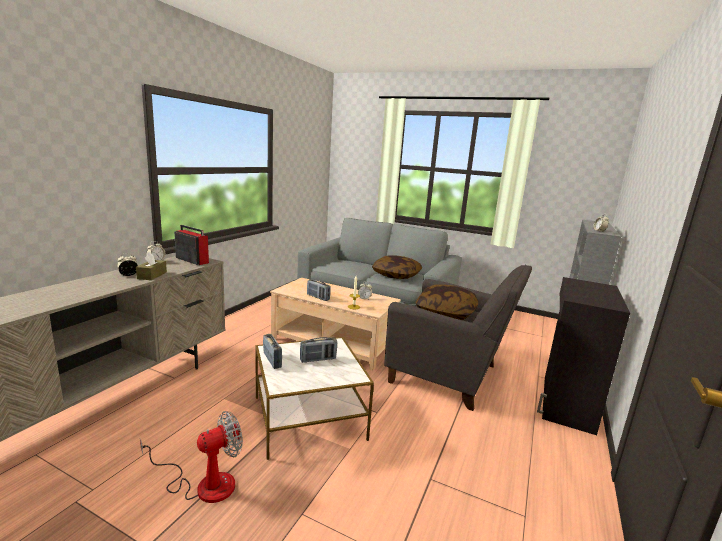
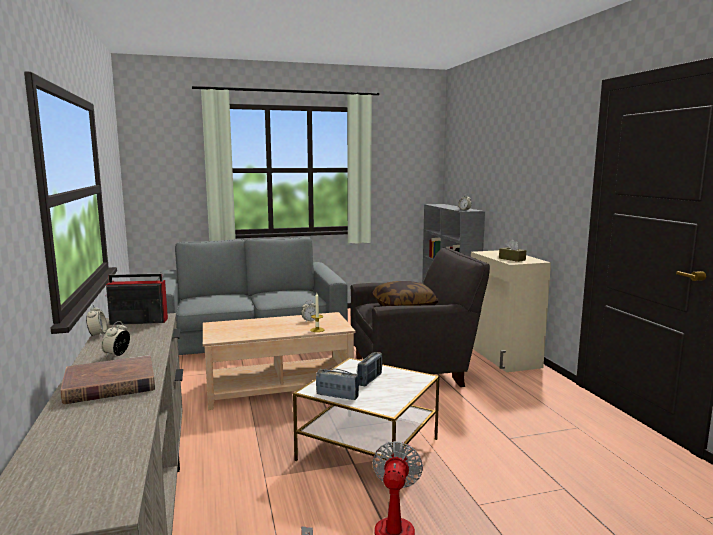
camera: 40 degrees left, 5 degrees down
(76, 289) = (110, 384): none -> brown book
(152, 275) = (148, 346): brown tissue box -> brown tissue box (512, 259)
(318, 297) = (267, 333): radio -> none
(396, 275) = (285, 295): pillow -> none
(566, 403) = (503, 357): black cabinet -> beige cabinet

